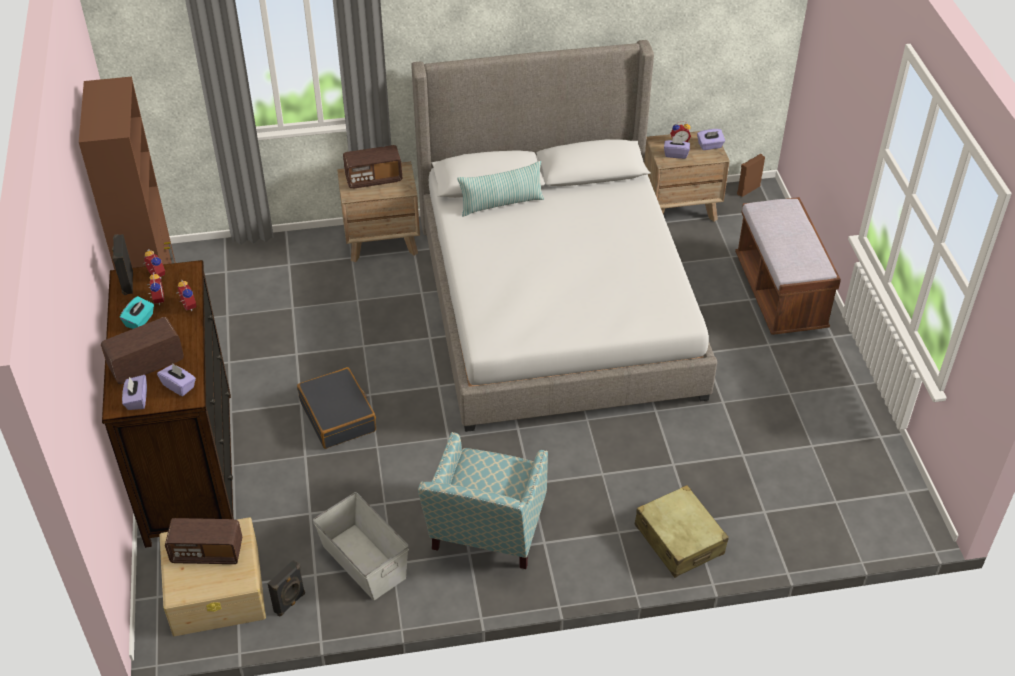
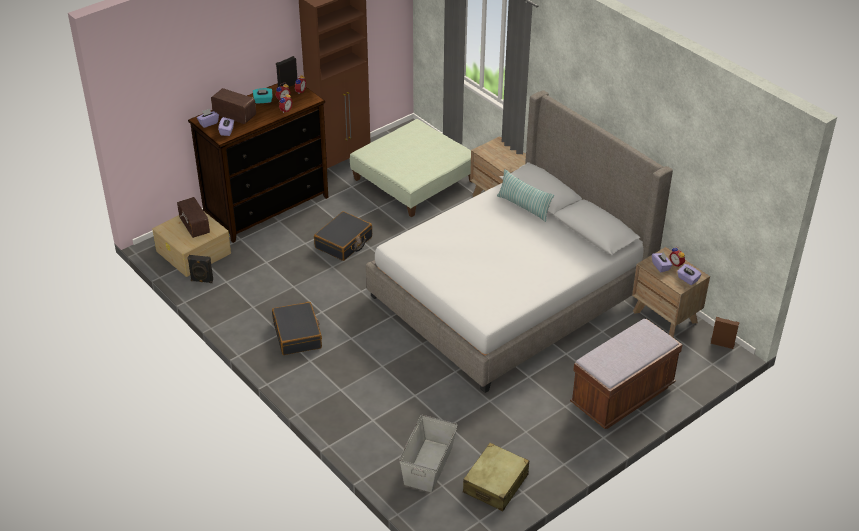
camera: 60 degrees right, 5 degrees down
(272, 298) = (414, 180): none -> green ottoman
(363, 562) = (246, 295): grey storage box -> grey storage box (428, 465)
(373, 179) = (504, 152): radio -> none
(485, 536) = (297, 335): armchair -> black suitcase
(679, 539) = (353, 419): beige suitcase -> beige suitcase (496, 484)

